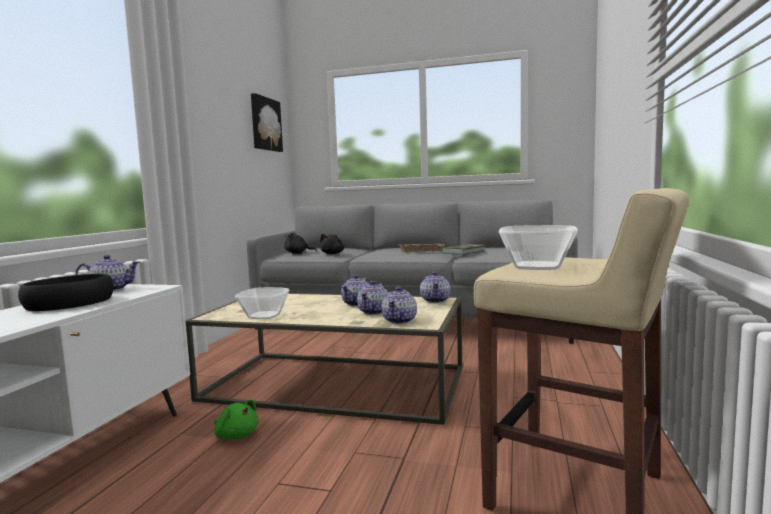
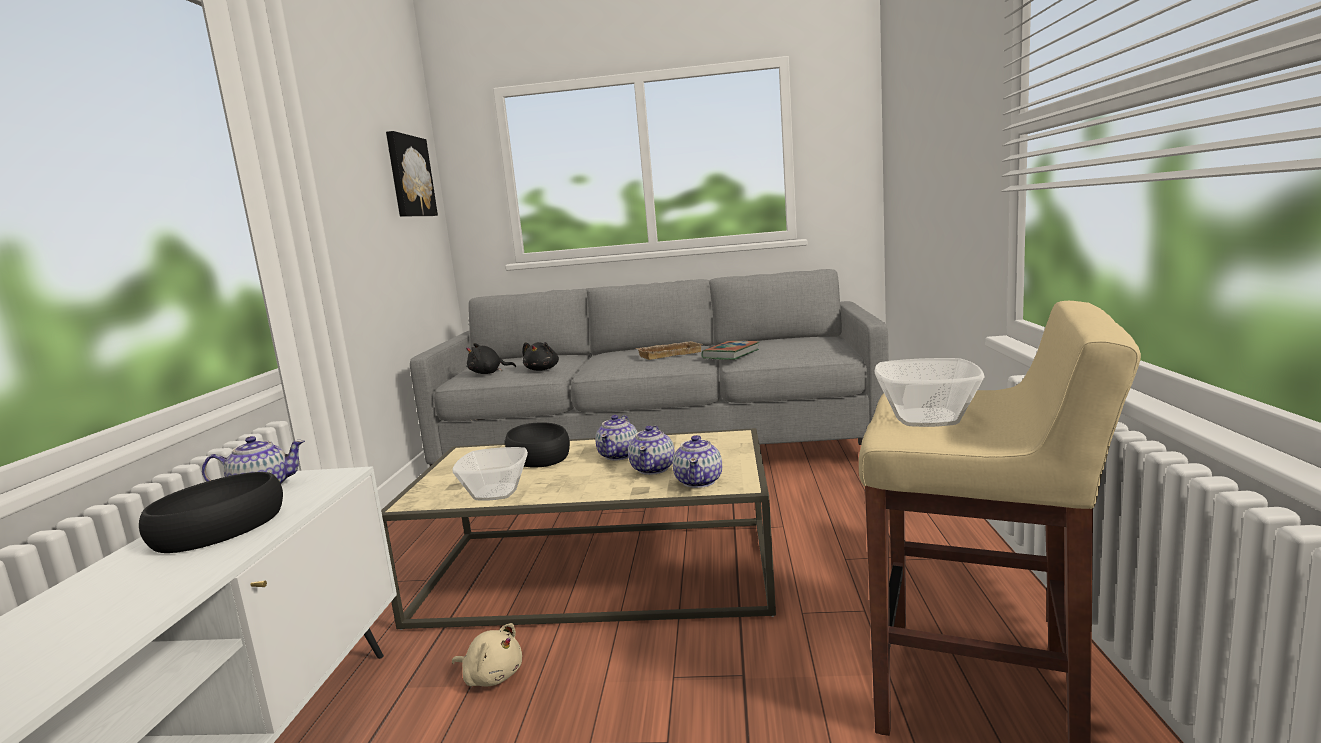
camera: 10 degrees left, 5 degrees up
(236, 435) = (492, 676): green plush toy -> beige plush toy
(306, 300) = (540, 456): none -> black bowl
(435, 300) = (726, 438): teapot -> none

